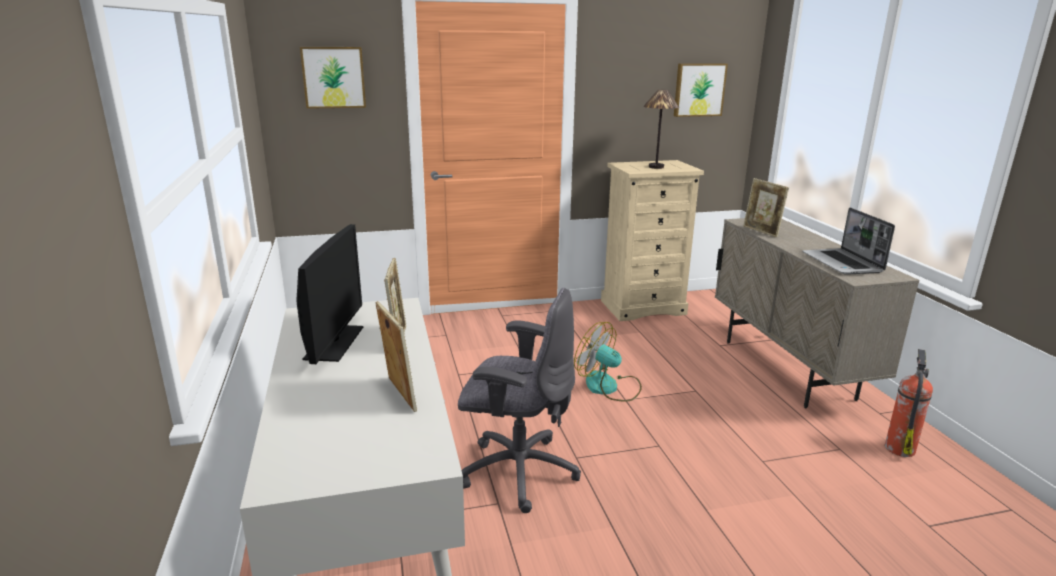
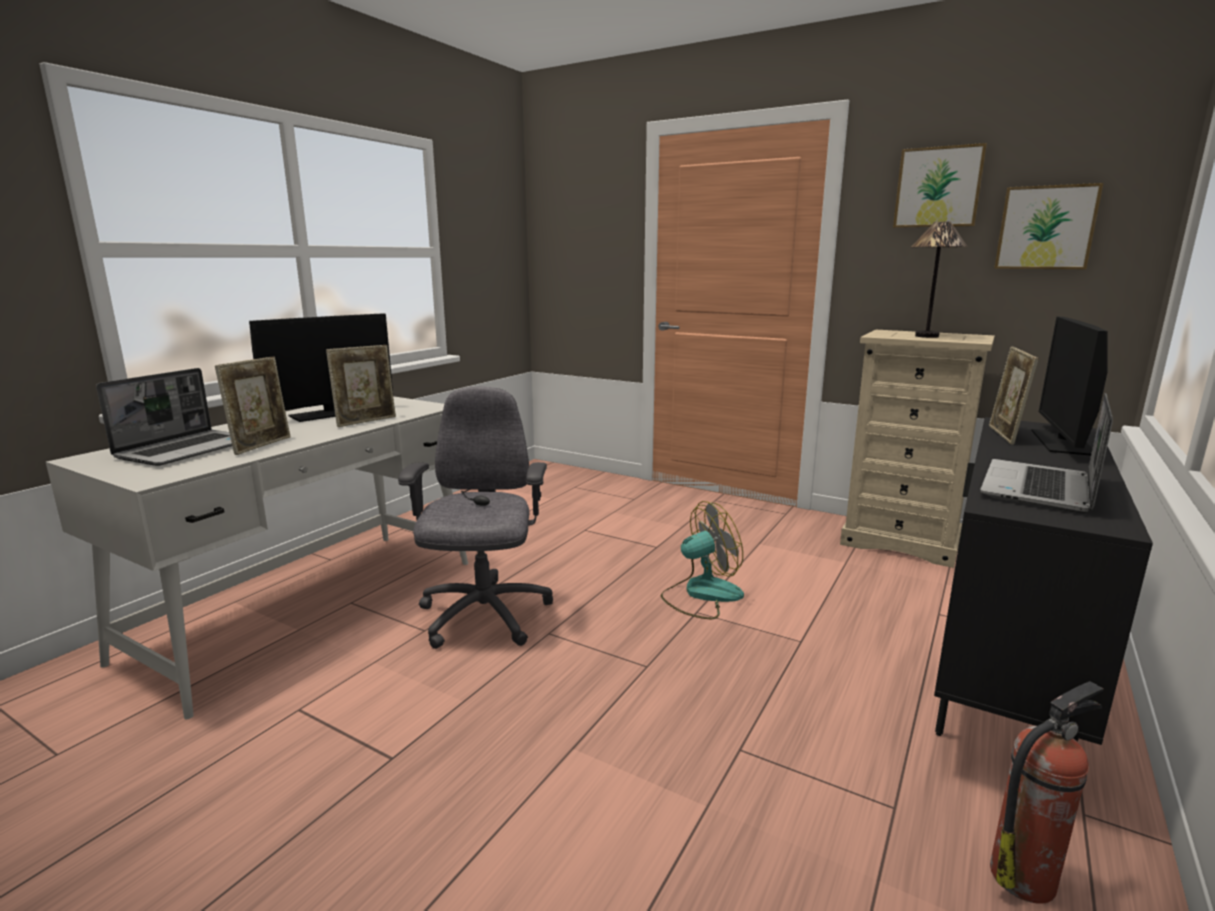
camera: 45 degrees right, 5 degrees down
(333, 77) = (583, 220): picture -> picture (938, 187)
(345, 428) = (187, 449): none -> laptop
(517, 471) = (483, 617): grey office chair -> grey office chair turned 150 degrees counterclockwise
(609, 387) = (701, 594): fan -> fan turned 75 degrees clockwise
(787, 230) = (1062, 442): none -> monitor
(787, 369) = (1002, 682): beige cabinet -> black cabinet

